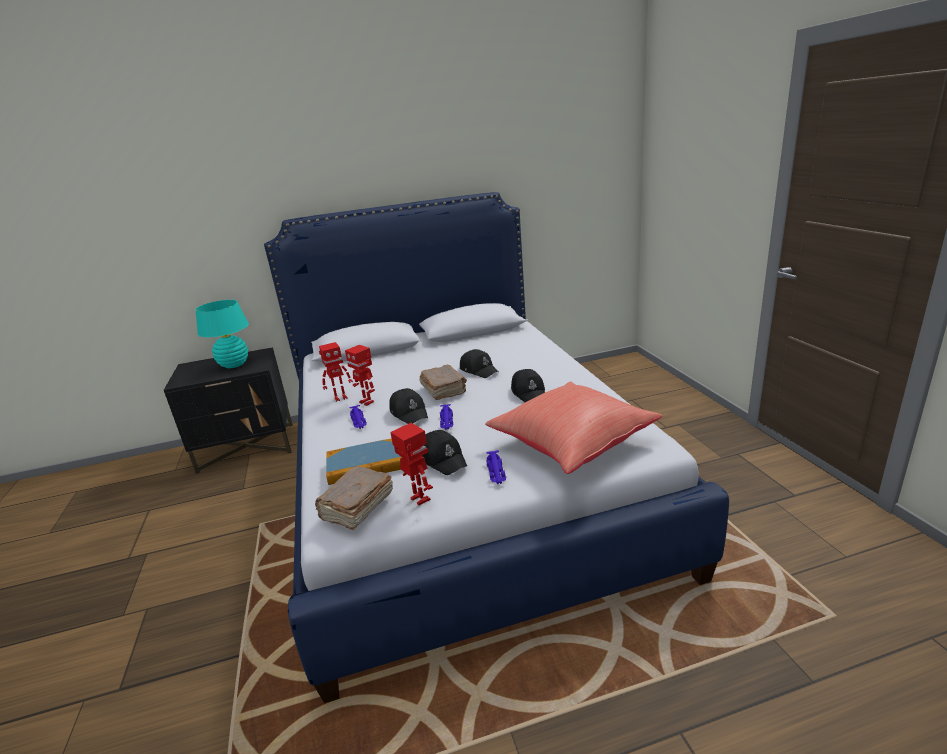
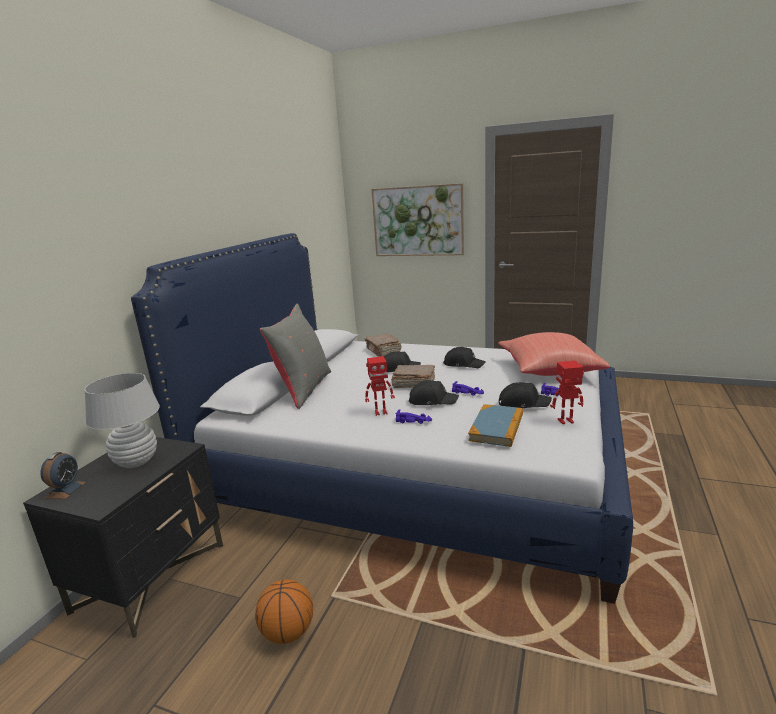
camera: 55 degrees left, 5 degrees down
(194, 366) = (66, 490): none -> alarm clock
(218, 525) = (288, 632): none -> basketball
(234, 365) = (136, 462): turquoise table lamp -> white table lamp
(340, 398) = (349, 421): toy robot -> none
(356, 507) = (556, 442): brown book -> brown book (383, 351)
(391, 356) = (303, 389): none -> grey pillow
(702, 184) = (418, 221): none -> picture

